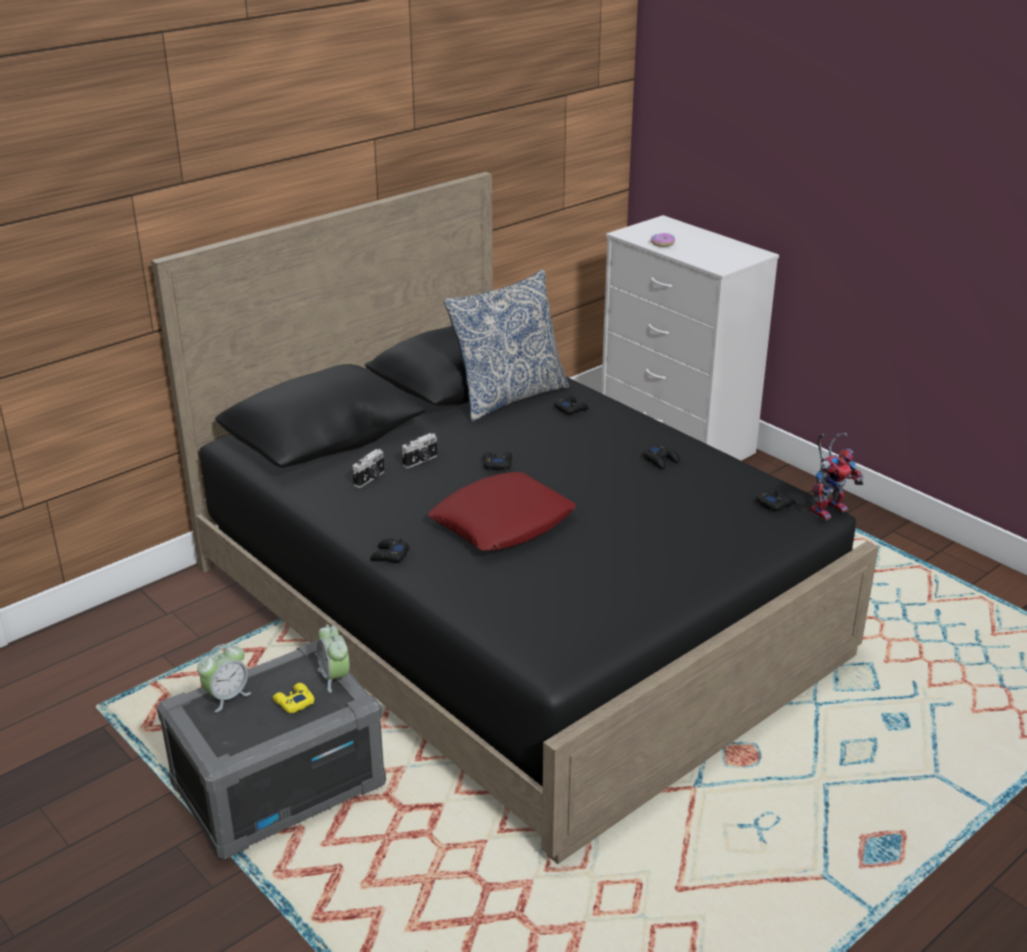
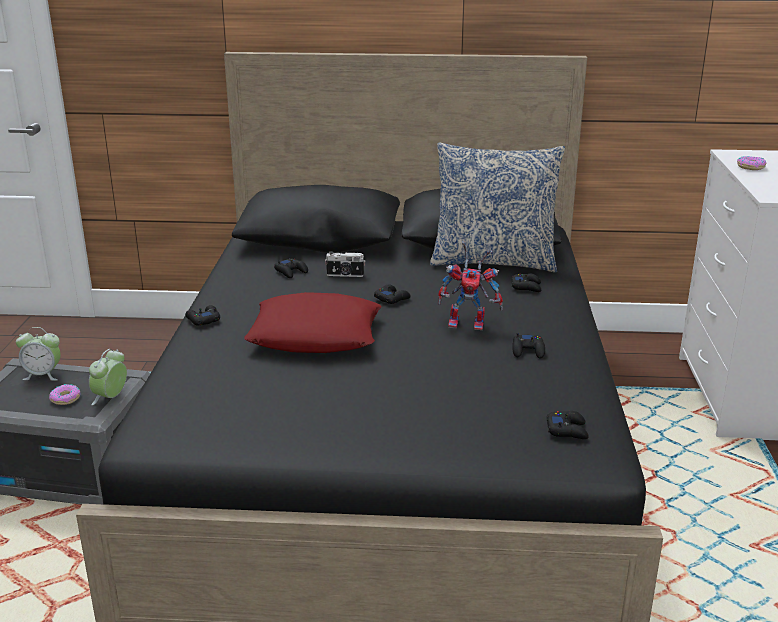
camera: 45 degrees right, 5 degrees down
(293, 702) = (66, 399): yellow game controller -> donut
(370, 478) = (291, 272): camera -> black game controller
(828, 508) = (618, 460): toy robot -> toy robot (470, 323)

